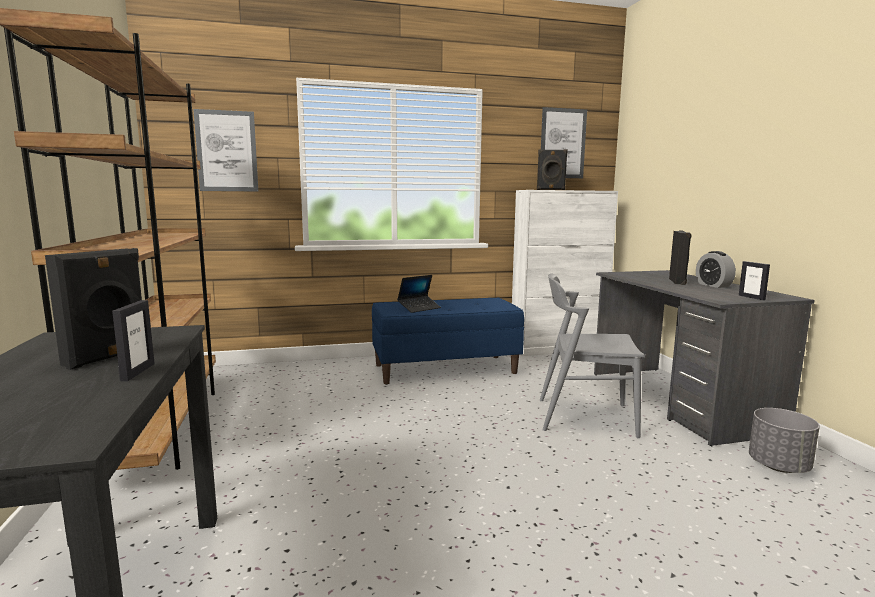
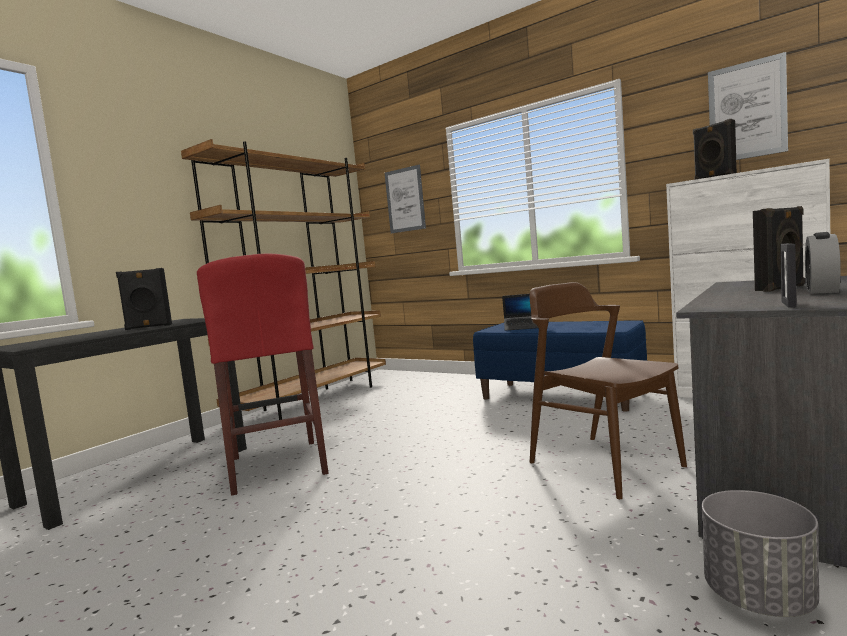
camera: 50 degrees right, 5 degrees down
(137, 372) = (129, 332): picture frame -> none
(322, 518) = (277, 465): none -> red stool
(585, 417) = (604, 464): grey chair -> brown chair

